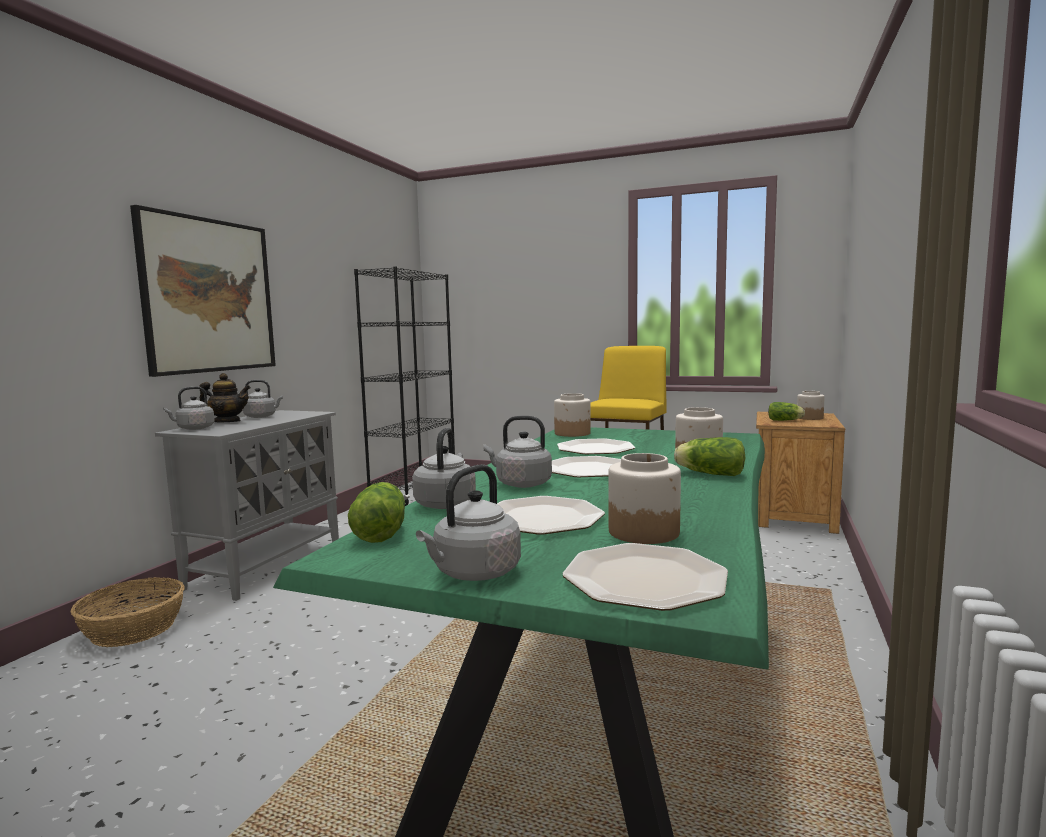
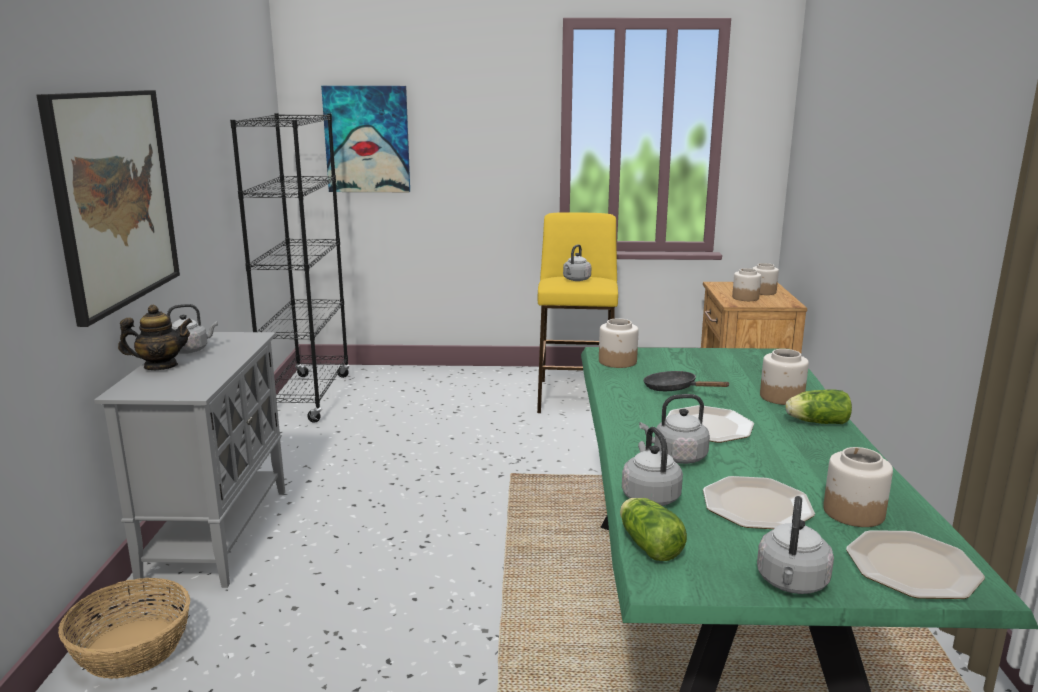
camera: 20 degrees left, 10 degrees up
(193, 428) = (139, 386): grey kettle -> grey kettle (576, 280)
(480, 296) = (367, 139): none -> picture
(596, 449) = (674, 389): plate -> black frying pan
(786, 420) = (745, 298): lettuce -> jar

